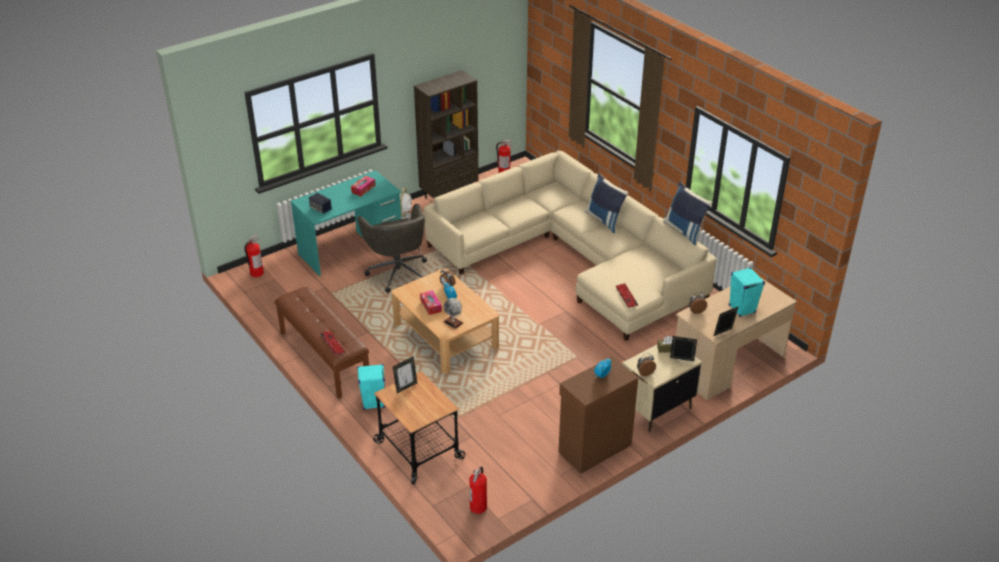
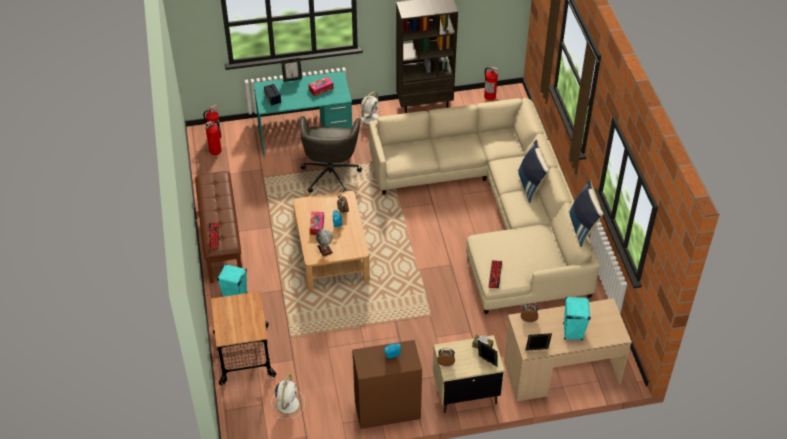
camera: 25 degrees right, 10 degrees up
(406, 387) = (238, 302): picture frame -> picture frame (292, 79)
(478, 507) = (259, 426): fire extinguisher -> fire extinguisher (215, 151)
(493, 476) = (288, 403): none -> white fan

